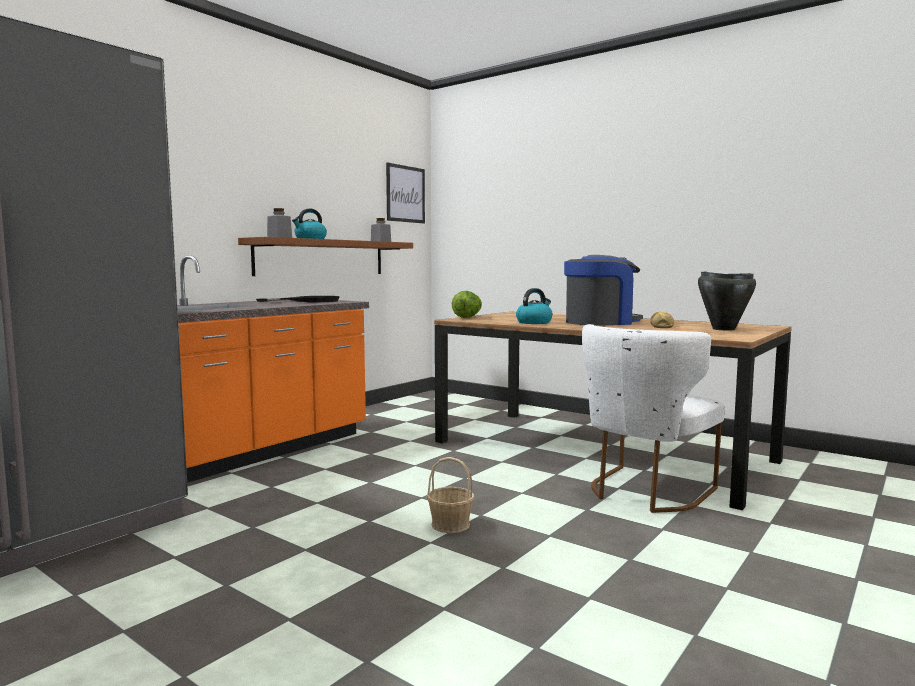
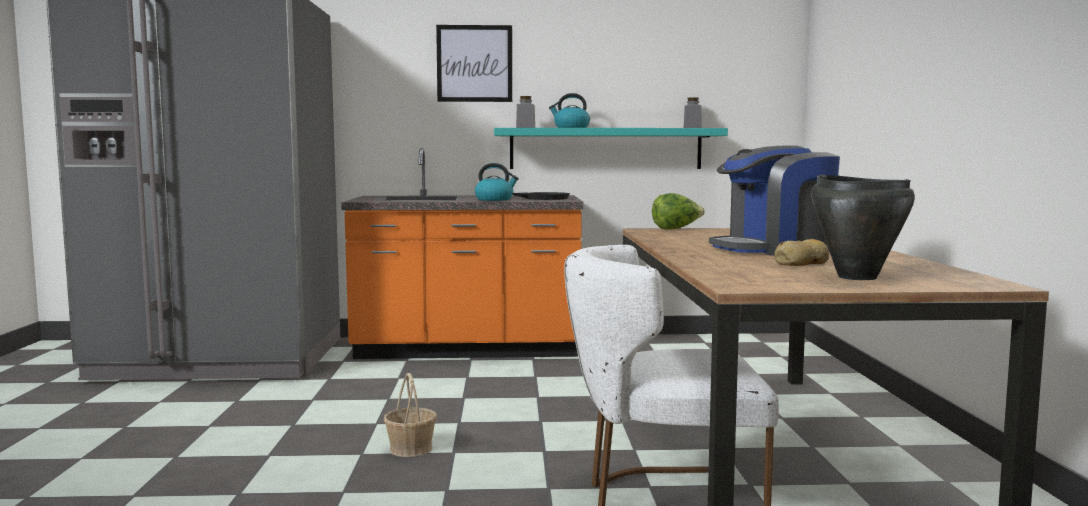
camera: 50 degrees right, 0 degrees up
(322, 258) = (605, 149): brown shelf -> turquoise shelf
(405, 194) = (753, 62): picture -> picture (474, 63)
(534, 322) = (690, 241): kettle -> kettle (495, 199)
(600, 322) = (773, 249): coffee machine -> coffee machine turned 135 degrees clockwise

